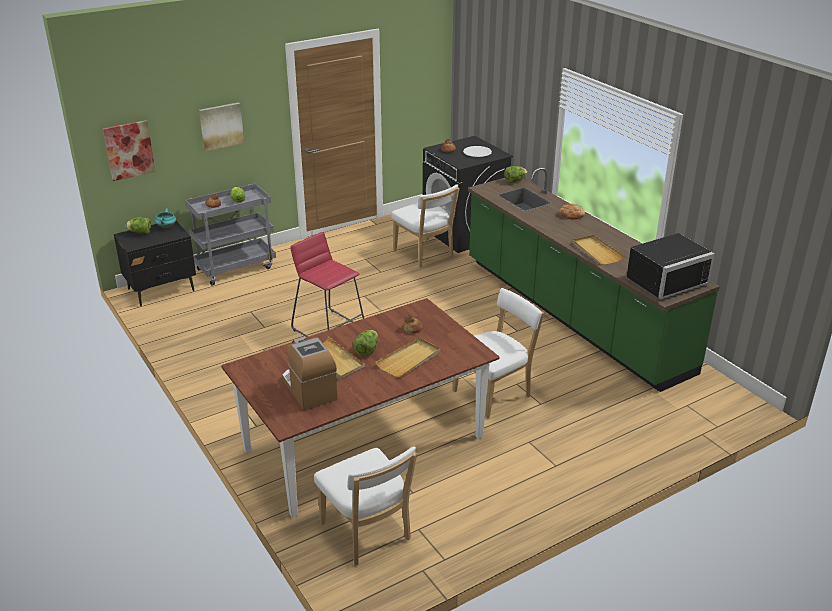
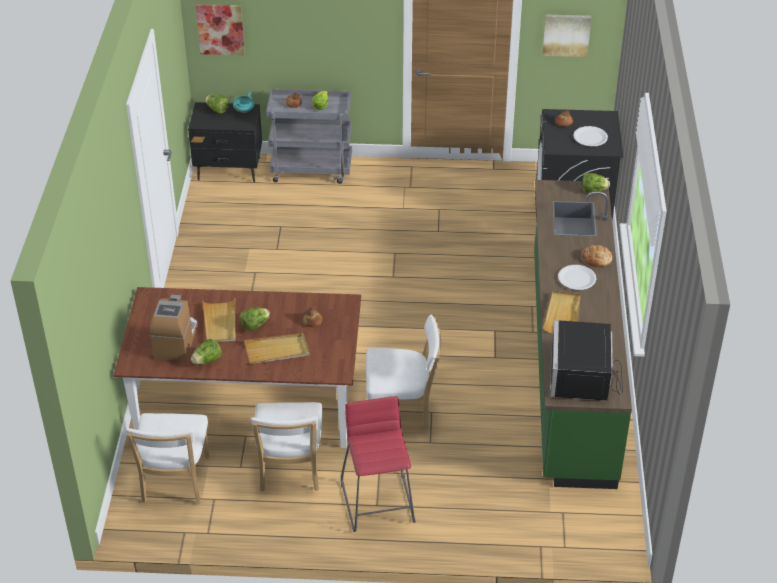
camera: 35 degrees right, 10 degrees up
(221, 126) = (320, 26): picture -> picture (566, 34)
(329, 329) = (328, 276): red stool -> red stool (378, 502)
(356, 391) = (207, 360): none -> lettuce
(425, 254) = (502, 228): white chair -> white chair (290, 471)
(575, 229) = (576, 278): none -> white plate
(663, 280) = (585, 376): black microwave -> black microwave turned 90 degrees clockwise

